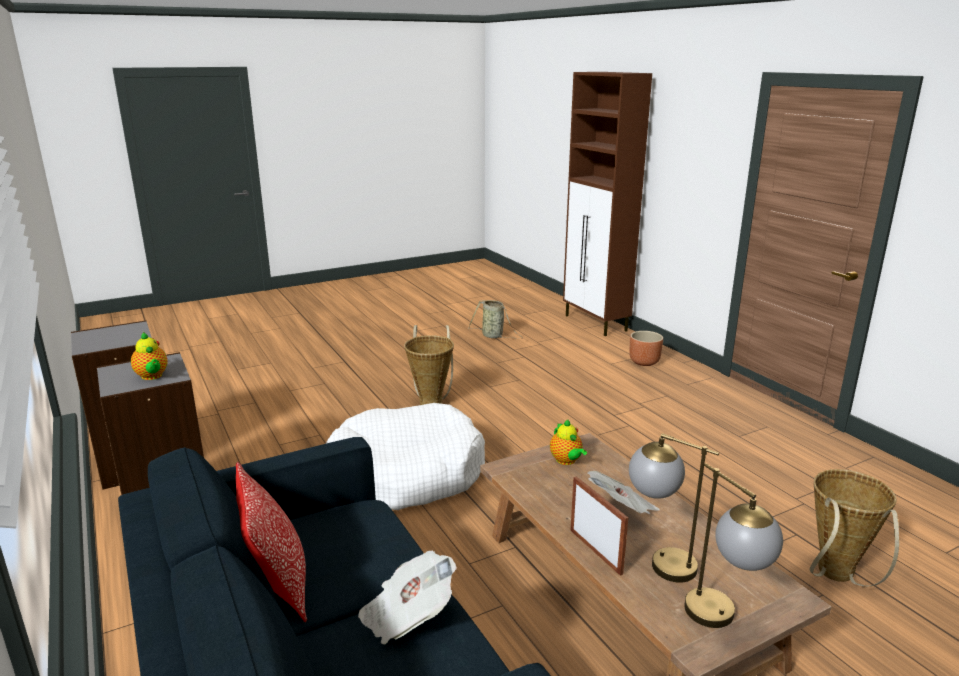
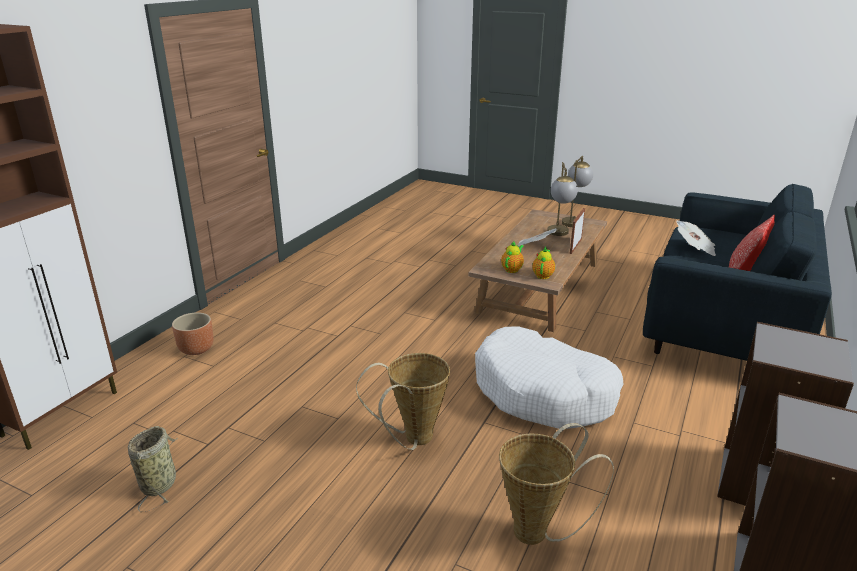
camera: 125 degrees left, 5 degrees up
(152, 376) = (792, 341): teapot -> teapot (543, 275)
(836, 577) = (454, 249): basket -> basket (538, 531)

